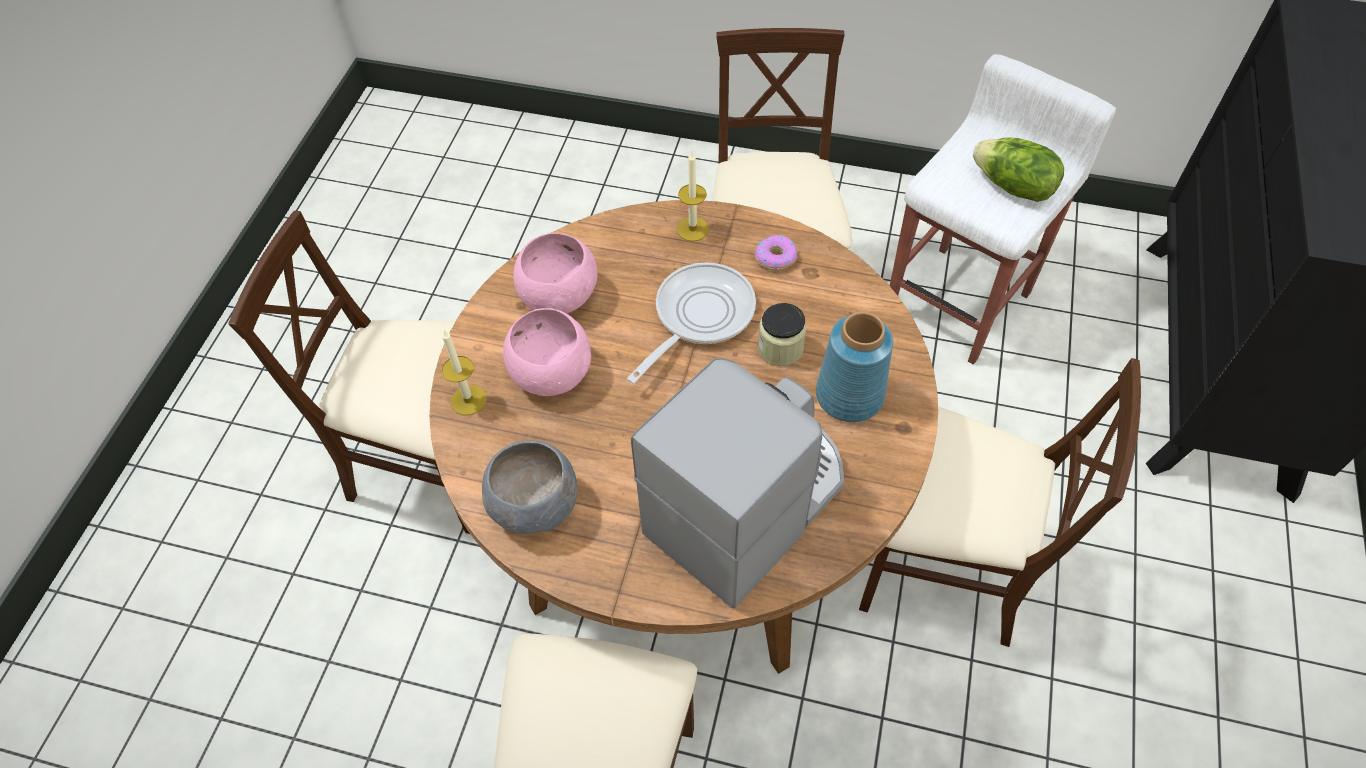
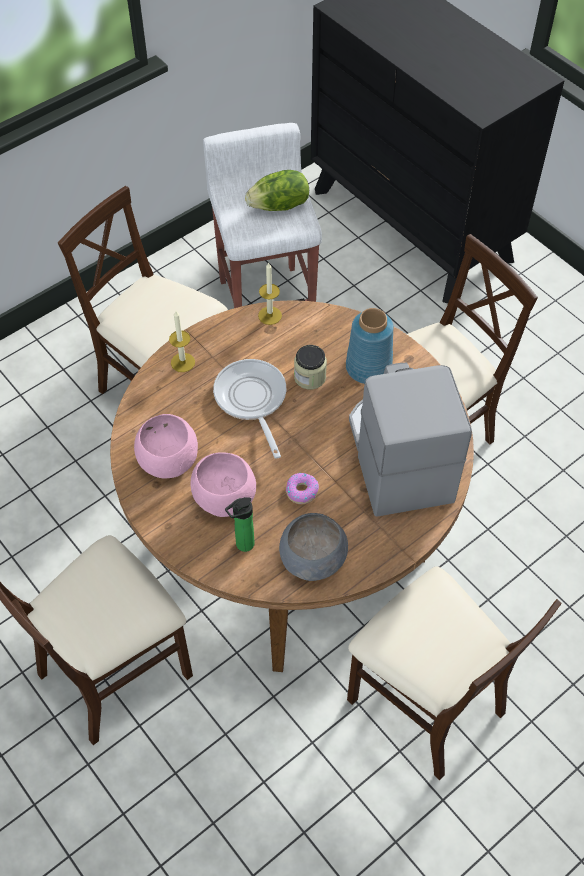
camera: 55 degrees left, 0 degrees up
(468, 400) = (205, 553): candle -> candle (270, 315)
(503, 427) = (242, 545): none -> bottle
(775, 257) = (243, 337): donut -> donut (301, 491)

